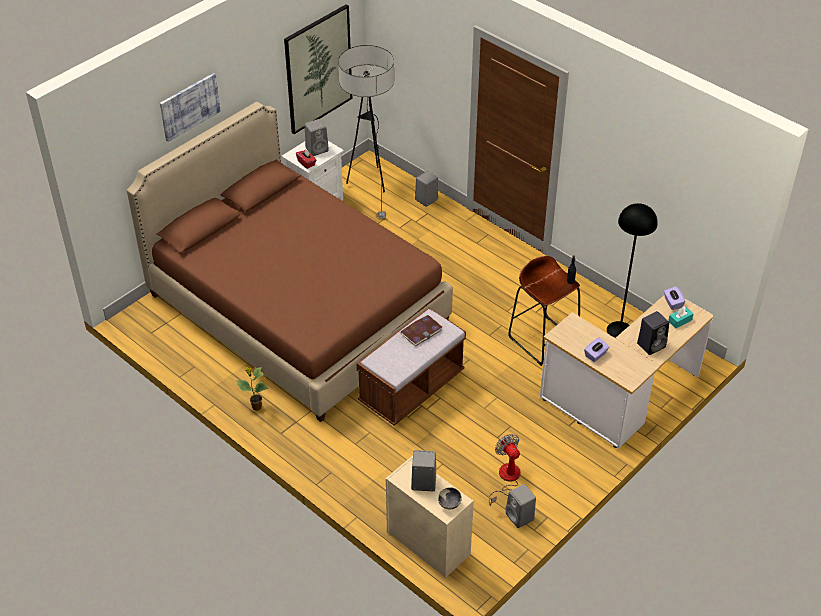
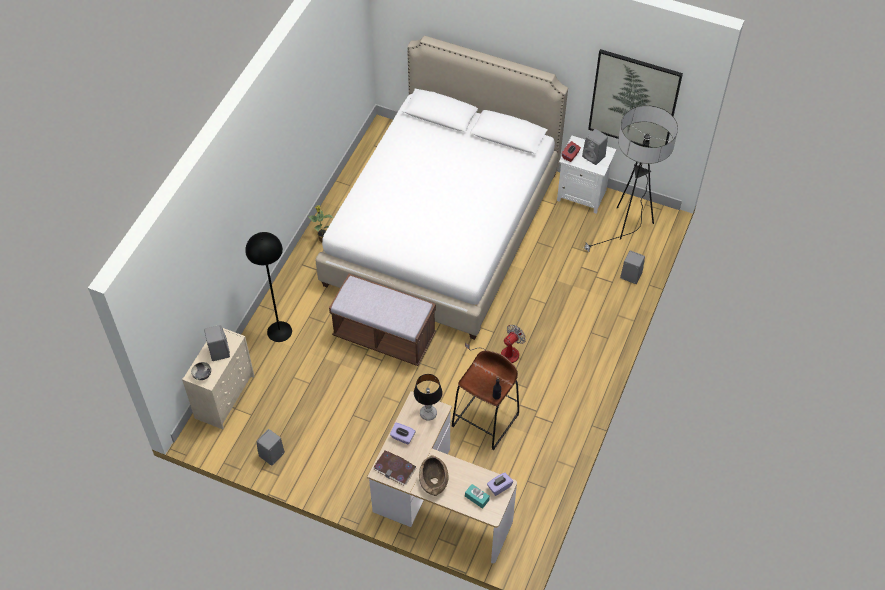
camera: 70 degrees right, 10 degrees up
(189, 106) = (486, 27): picture -> none
(297, 309) = (442, 228): brown bed -> white bed
(421, 331) = (399, 306): book -> book (395, 468)
(506, 479) = (309, 434): fan -> fan (502, 354)
(575, 330) = (428, 413): none -> table lamp
(619, 330) = (526, 481): black floor lamp -> black floor lamp (280, 331)
(651, 345) = (434, 480): black speaker -> brown bowl

